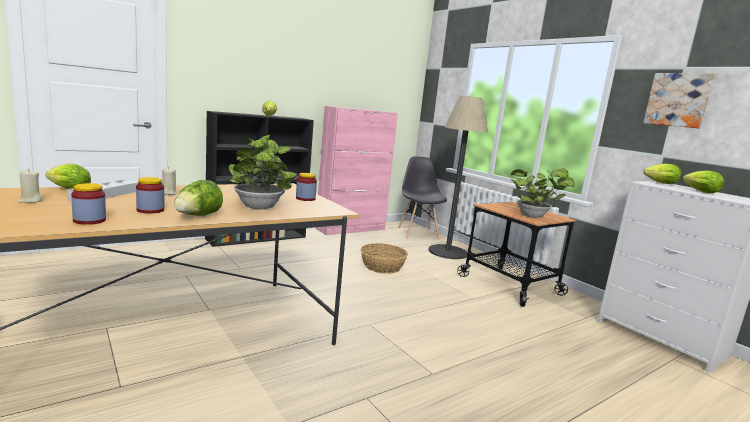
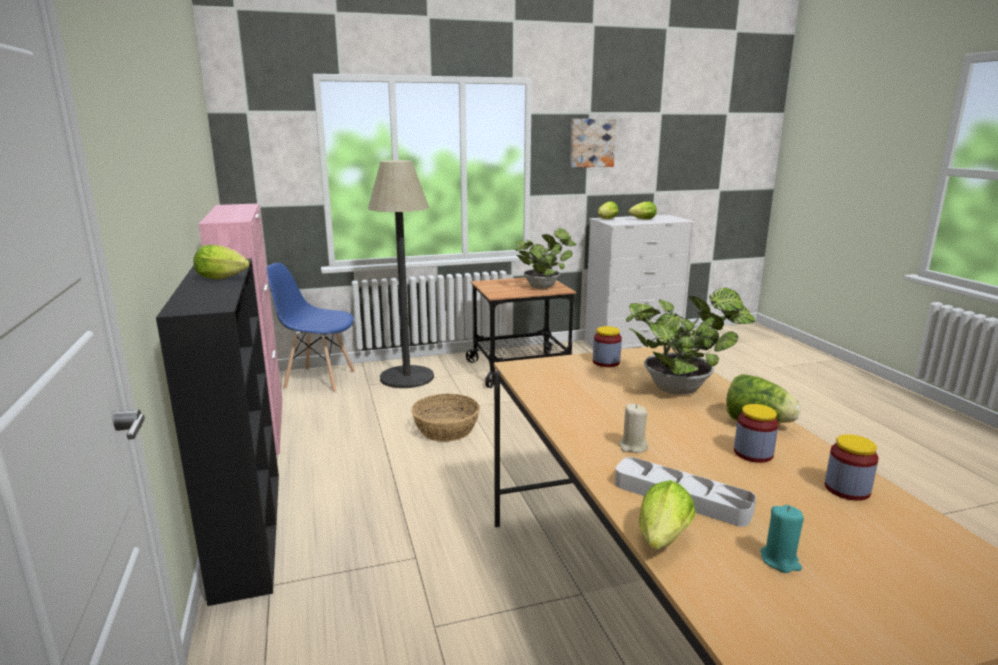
camera: 70 degrees left, 5 degrees up
(30, 201) = (780, 560): beige candle -> turquoise candle
(418, 233) = (319, 380): grey chair -> blue chair

